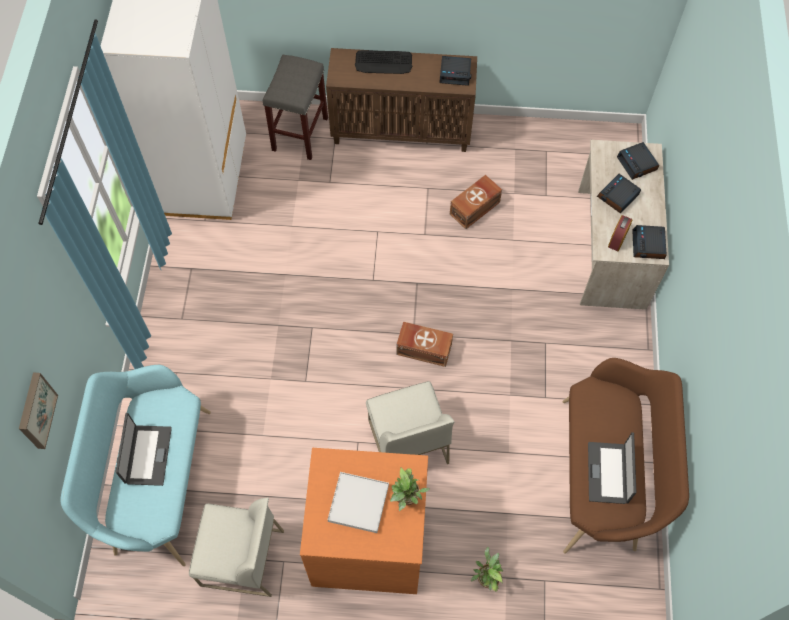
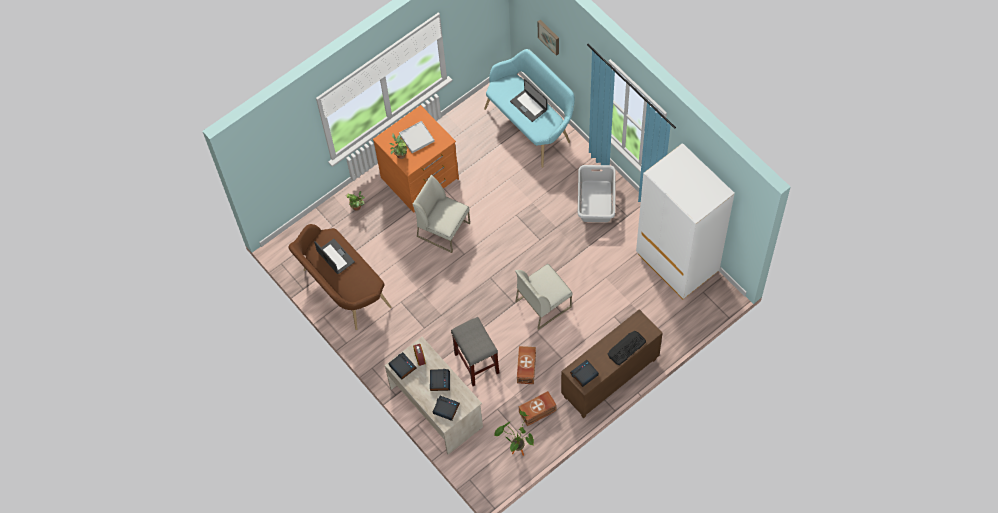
camera: 140 degrees right, 0 degrees up
(201, 314) = (596, 201): none -> grey laundry basket
(241, 558) = (464, 130): white chair -> white chair (543, 303)
(300, 133) = (660, 329): grey stool -> grey stool (477, 364)
(423, 348) = (478, 275): brown storage box -> brown storage box (538, 411)
(563, 145) = (516, 449): none -> potted plant

